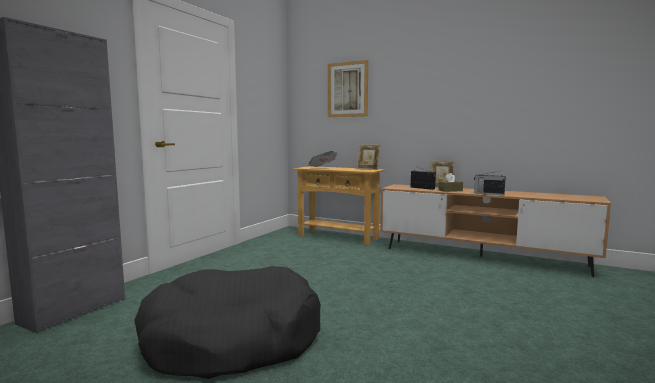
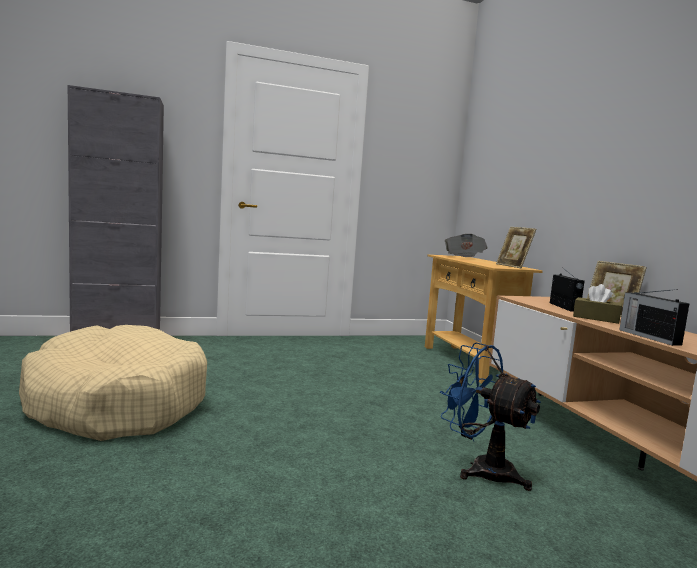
camera: 45 degrees right, 0 degrees up
(232, 339) = (116, 402): black dog bed -> beige dog bed
(347, 89) = (519, 143): picture -> none
(452, 279) = (481, 469): none -> blue fan

